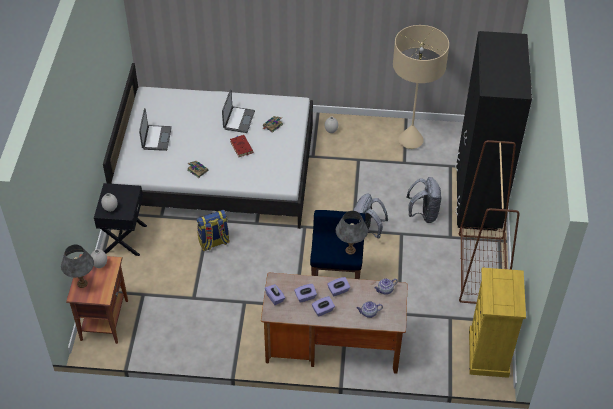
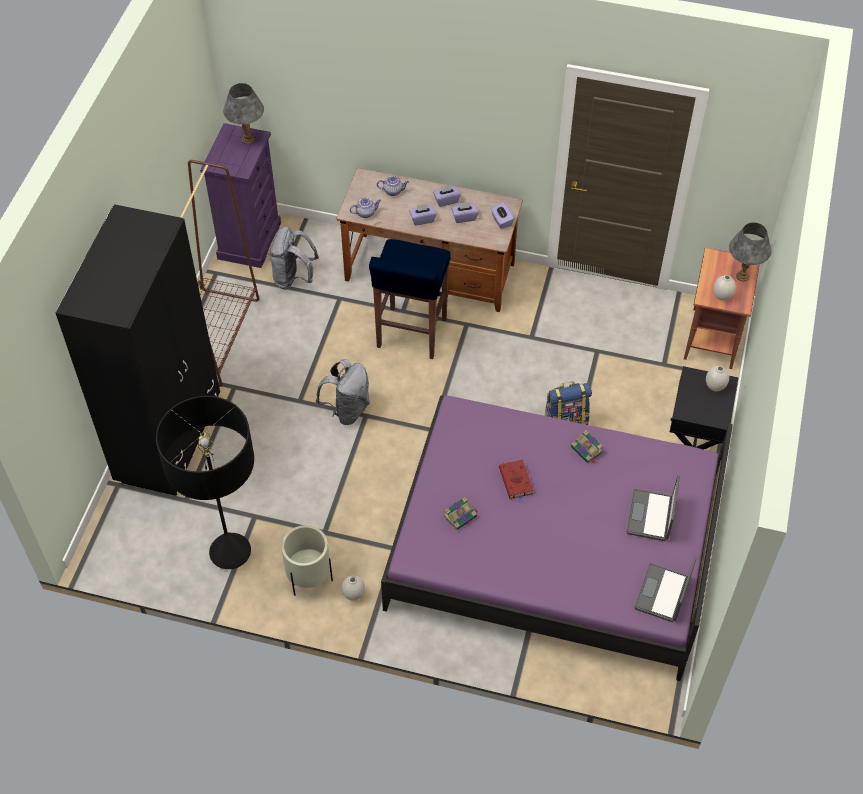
camera: 170 degrees left, 5 degrees up
(216, 169) = (553, 547): white bed -> purple bed
(238, 120) = (515, 535): laptop -> laptop (663, 594)
(350, 250) = (396, 255): grey table lamp -> grey table lamp (247, 140)
(359, 135) = (309, 578): none -> beige planter
(410, 142) = (230, 553): beige floor lamp -> black floor lamp
(423, 214) = (258, 425): grey backpack -> grey backpack (293, 278)
(488, 354) = (249, 240): yellow dresser -> purple dresser

